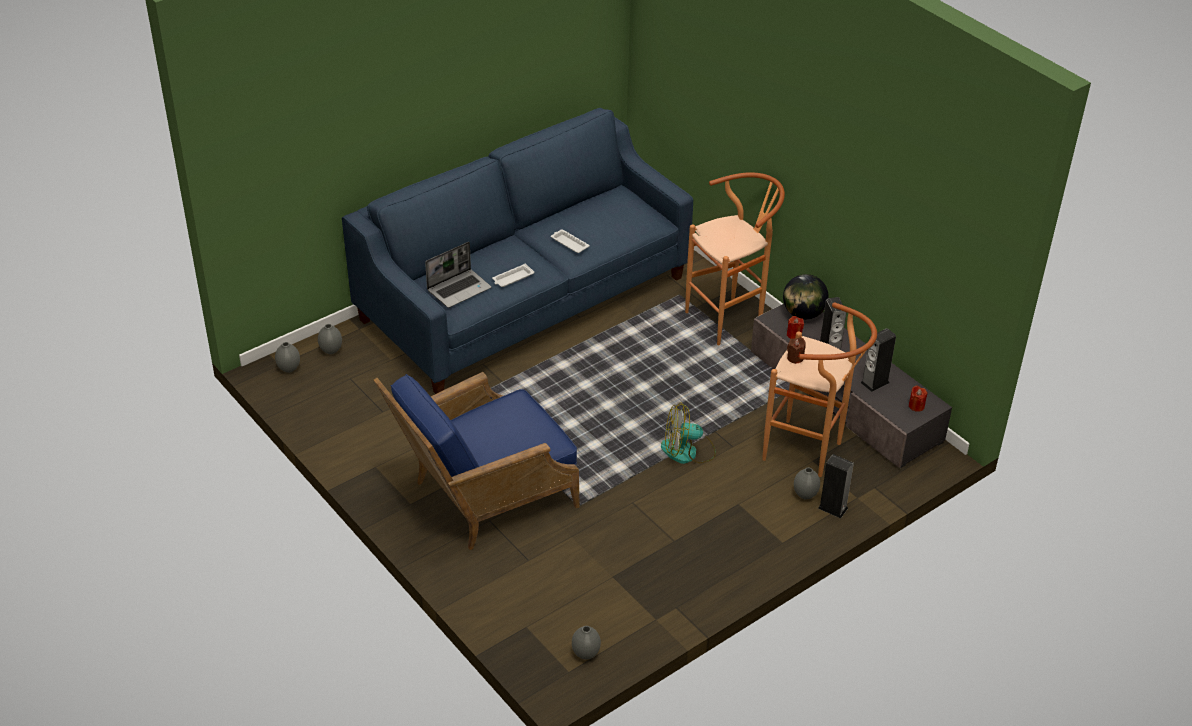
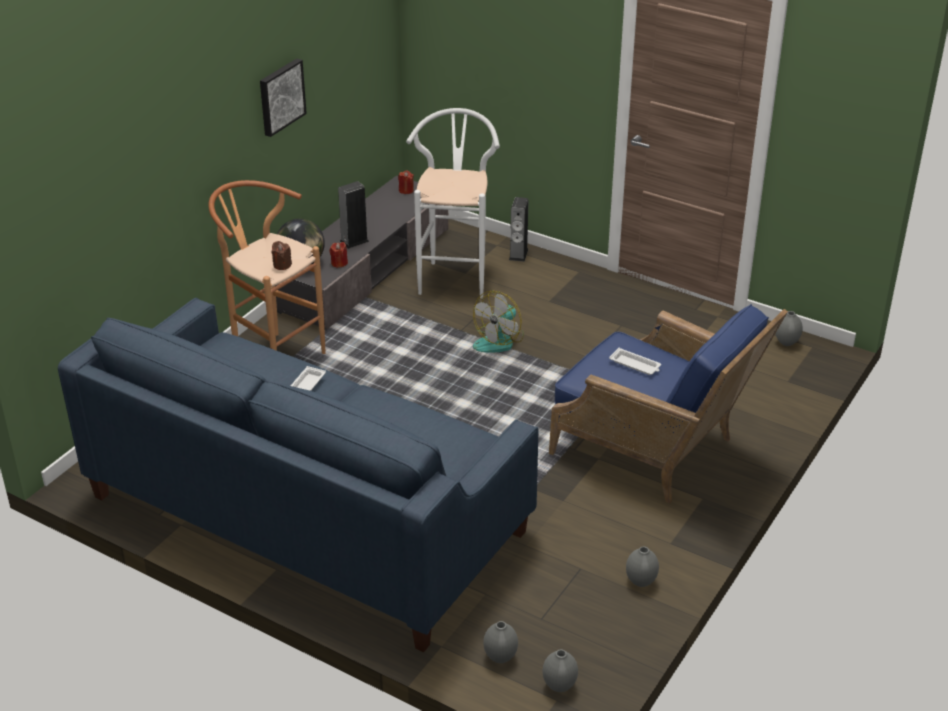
camera: 110 degrees left, 5 degrees down
(459, 289) = (442, 447): laptop -> none
(512, 278) = (398, 412): white tray -> white tray (635, 365)
(687, 451) = (499, 341): fan -> fan turned 60 degrees clockwise
(795, 358) = (448, 194): brown candle -> brown candle (282, 265)
(804, 495) = (513, 270): grey vase -> grey vase (641, 582)
(810, 452) = (455, 276): brown stool -> white stool
(848, 184) = (280, 96): none -> picture
(875, 382) = (386, 213): speaker -> none

